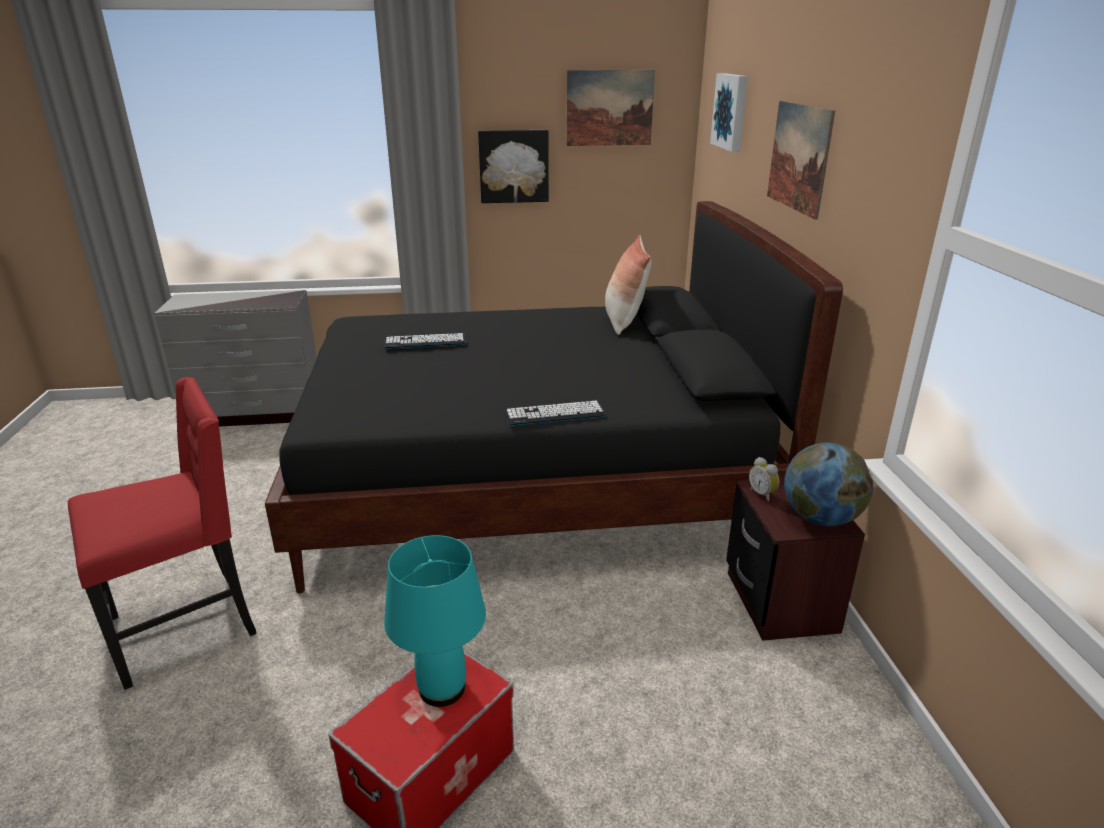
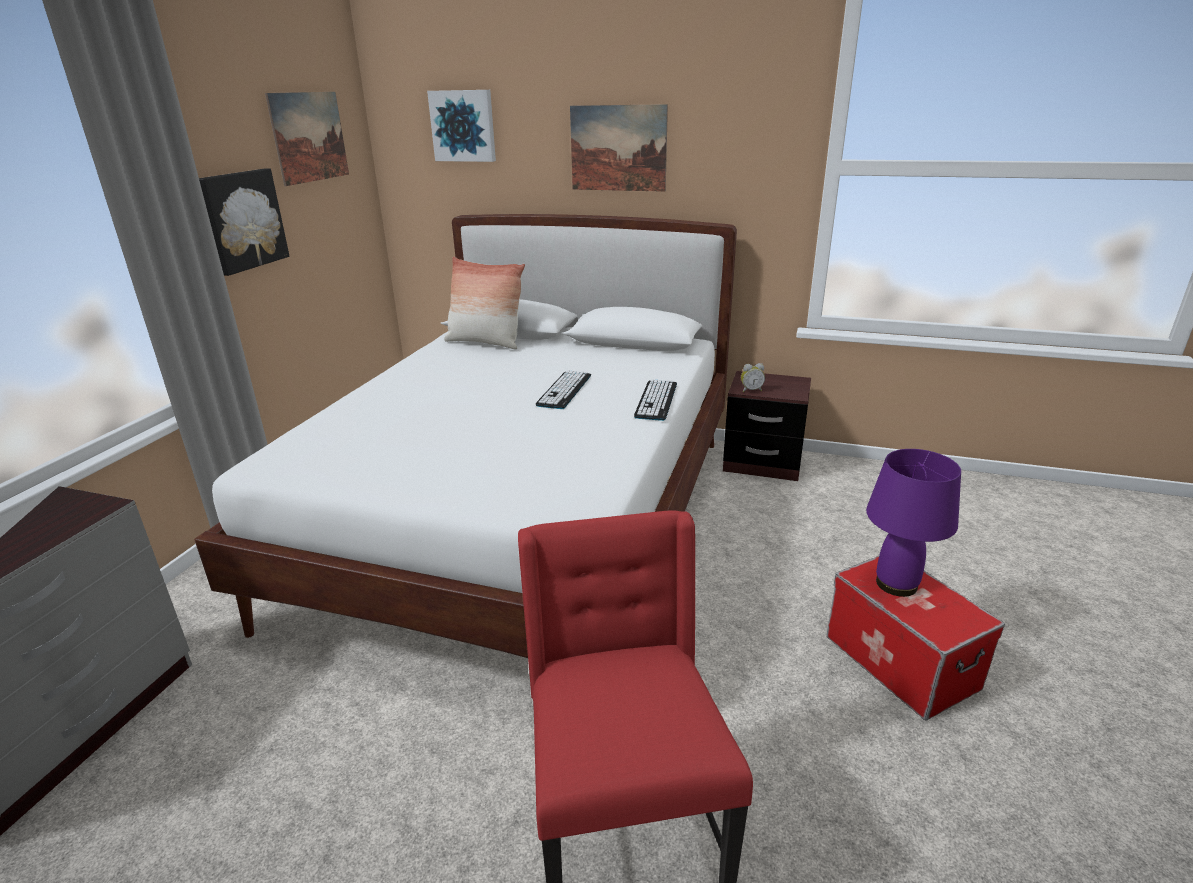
camera: 65 degrees left, 0 degrees up
(425, 342) = (418, 428): keyboard -> keyboard (564, 390)
(443, 688) = (896, 583): turquoise table lamp -> purple table lamp
(532, 481) = (527, 522): black bed -> white bed
(820, 518) = (789, 383): globe -> none

